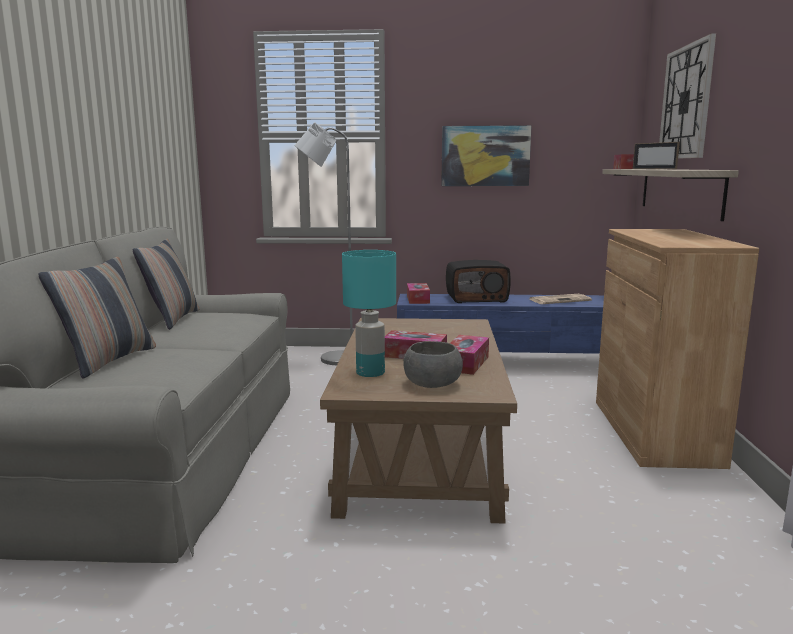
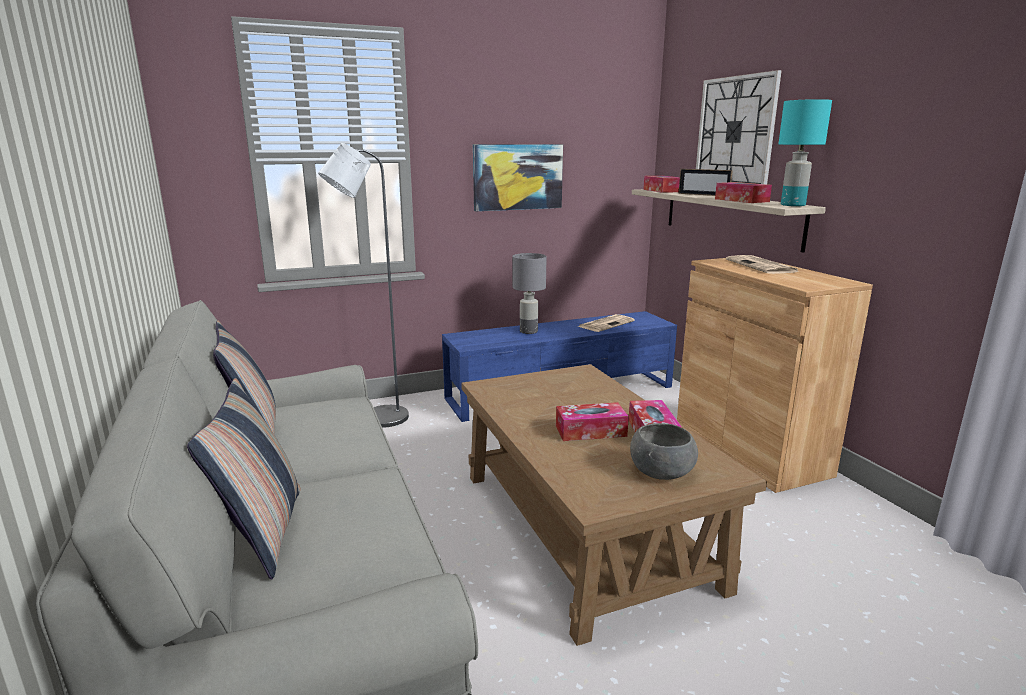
camera: 25 degrees left, 5 degrees up
(370, 373) = (583, 469): turquoise table lamp -> turquoise table lamp (793, 205)
(418, 299) = (472, 340): tissue box -> tissue box (741, 200)
(477, 298) = (528, 331): radio -> grey table lamp
(672, 234) = (762, 266): none -> newspaper

